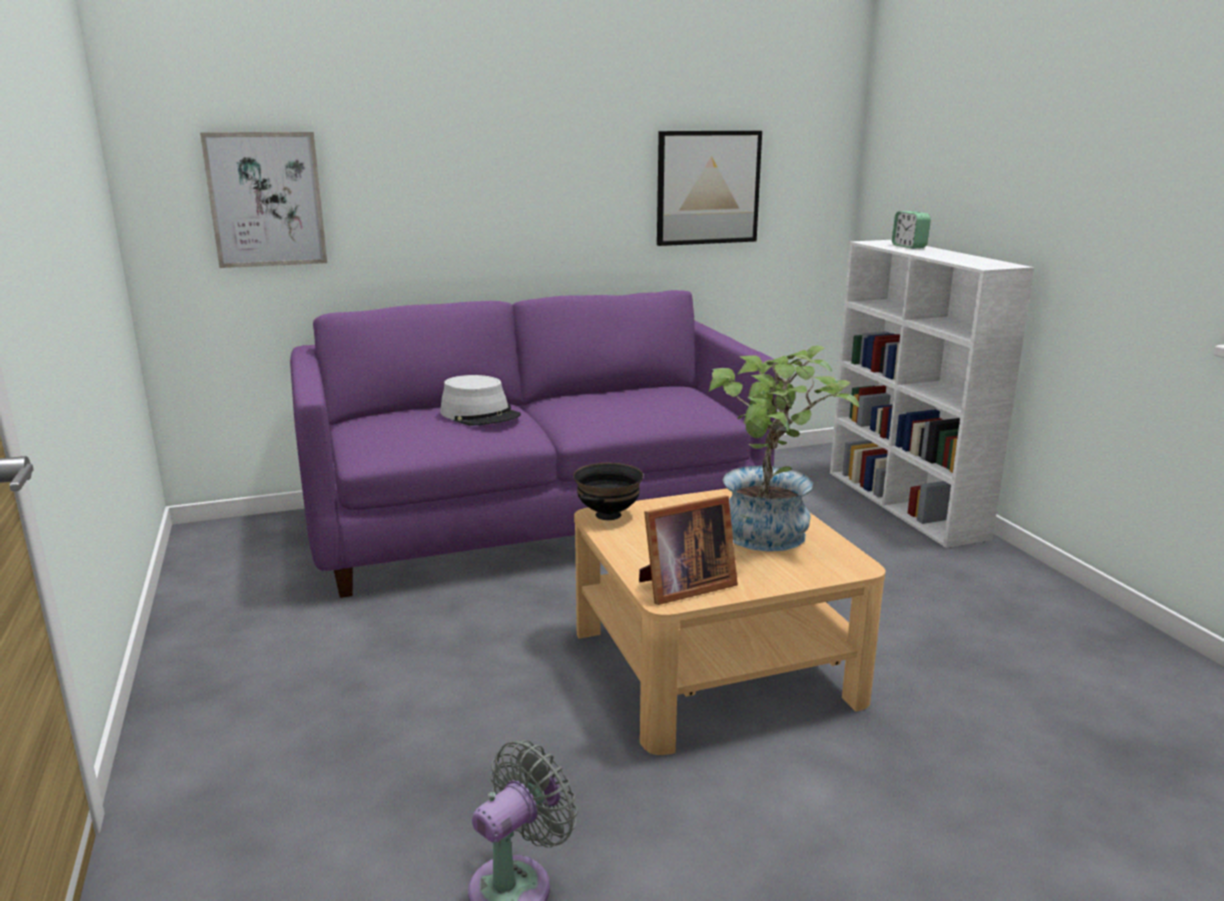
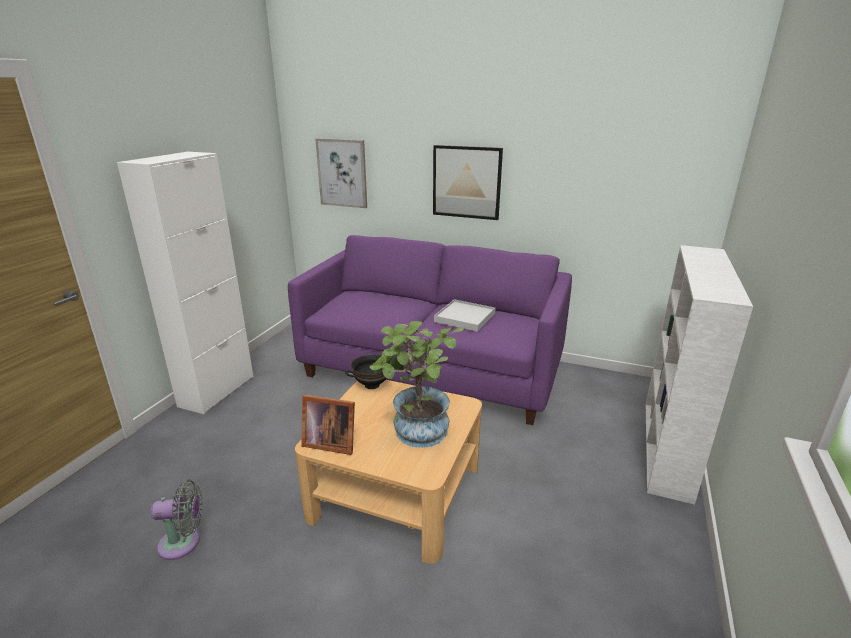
camera: 40 degrees right, 5 degrees up
(186, 683) = (217, 391): none -> white cabinet
(480, 414) = (391, 306): grey hat -> none
(609, 403) = (465, 318): none -> white tray
(708, 188) = (596, 189): picture -> picture (466, 182)
(909, 246) = (710, 259): alarm clock -> none

